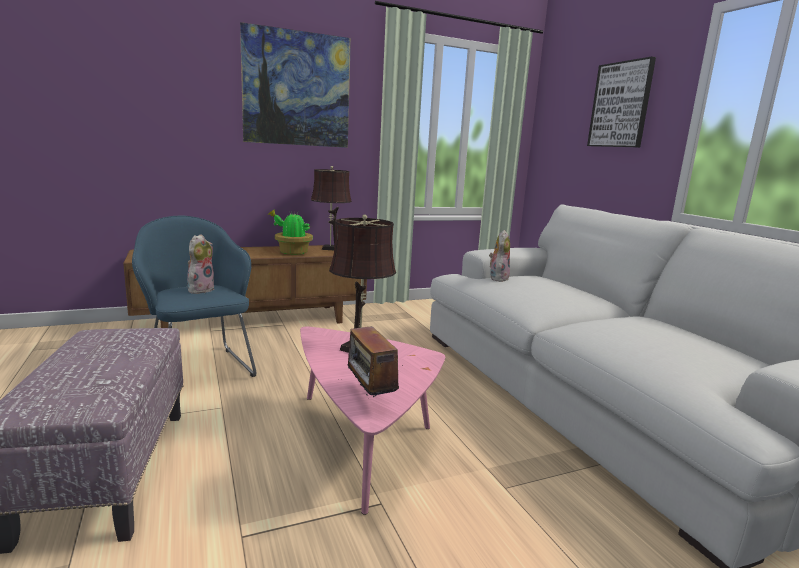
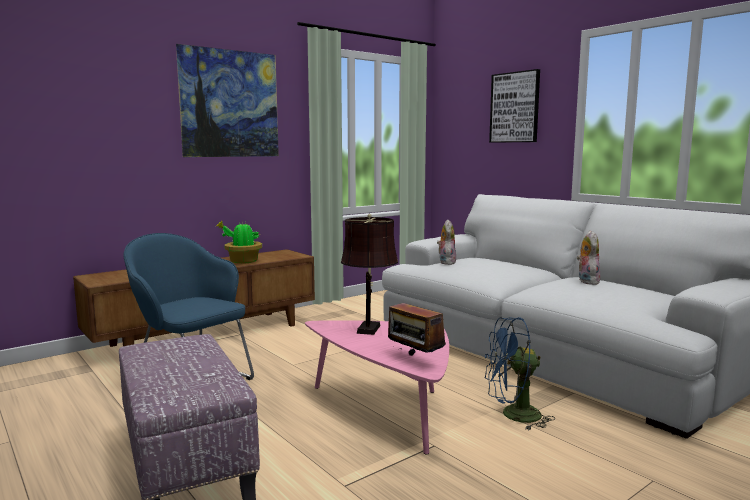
camera: 15 degrees left, 5 degrees down
(200, 289) = (192, 301): plush toy -> plush toy (586, 281)
(330, 249) = (273, 254): brown table lamp -> none
(503, 482) = (513, 416): none -> blue fan

